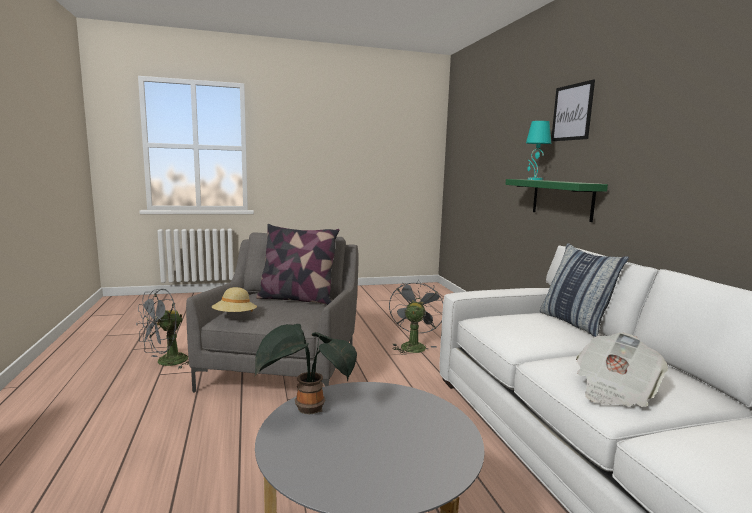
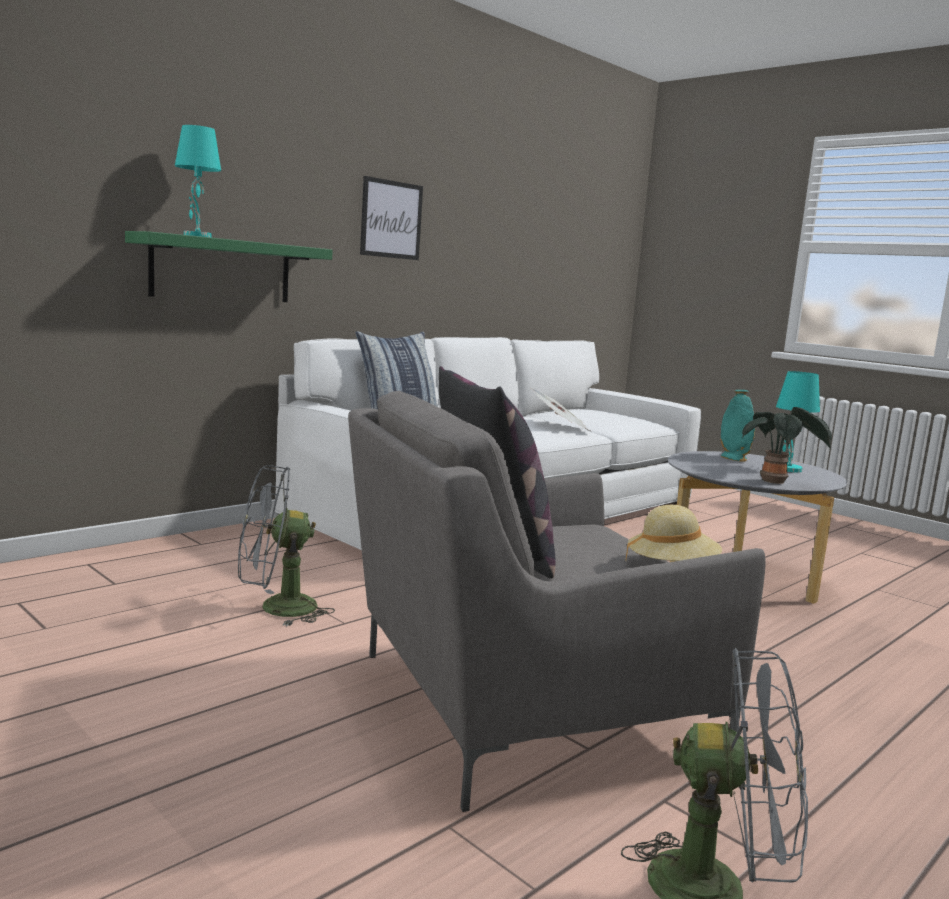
camera: 120 degrees left, 0 degrees up
(353, 461) = (787, 469): none -> turquoise table lamp
(426, 445) = (733, 459): none -> turquoise vase
(572, 112) = (226, 125): picture -> picture (391, 219)

